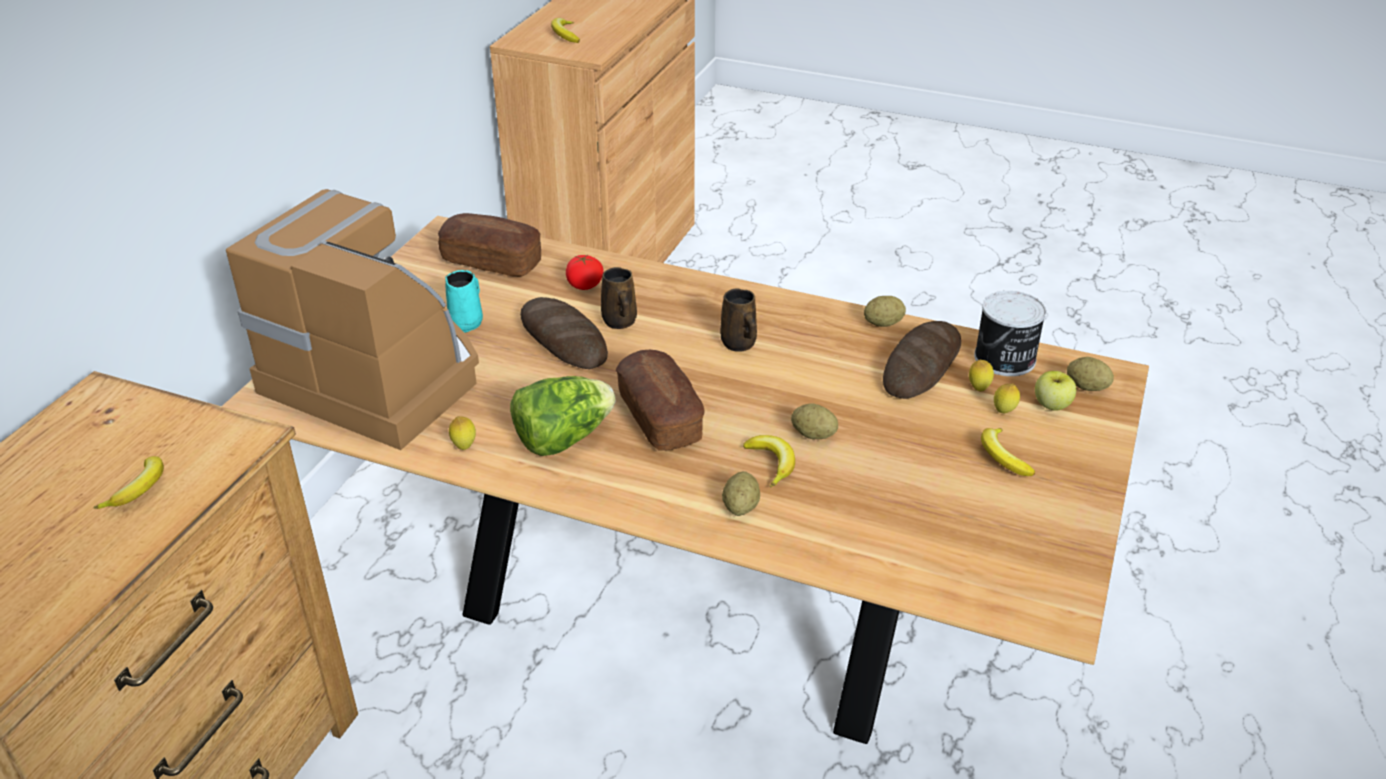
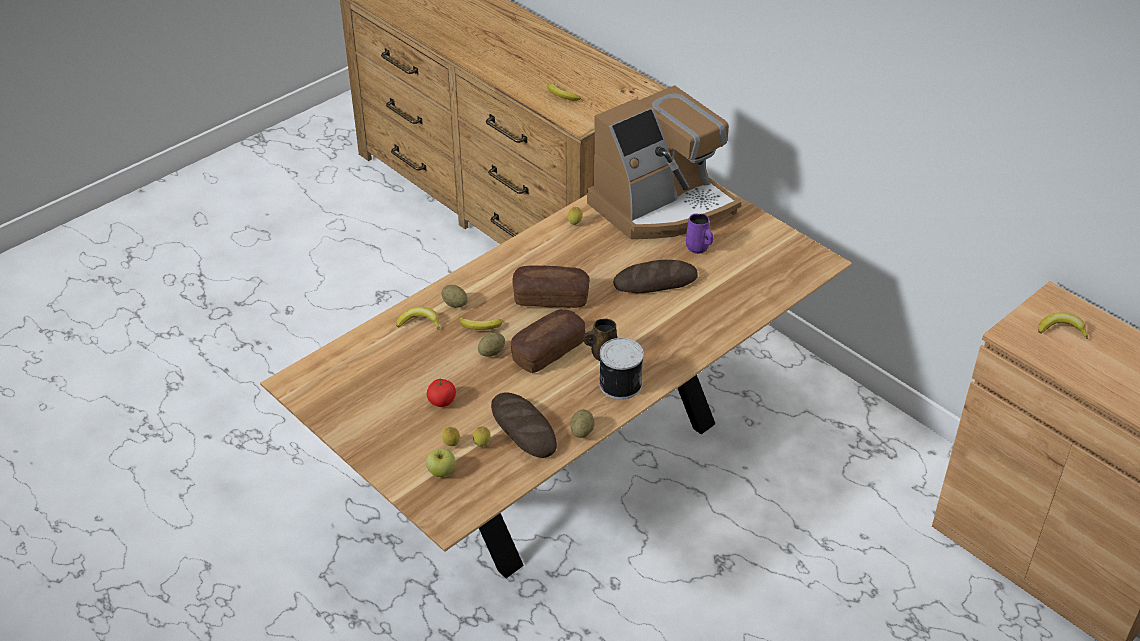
camera: 115 degrees right, 5 degrees up
(467, 323) = (698, 248): turquoise mug -> purple mug
(492, 261) = (770, 273): bread -> bread (548, 351)
(563, 439) = (557, 258): lettuce -> none
(585, 285) = (715, 306): tomato -> tomato (442, 401)
(620, 322) = (660, 310): brown mug -> none
(1002, 457) = (414, 423): banana -> banana (419, 322)
(1005, 359) = (502, 474): can -> can (619, 383)
(1086, 387) = (445, 500): potato -> none

